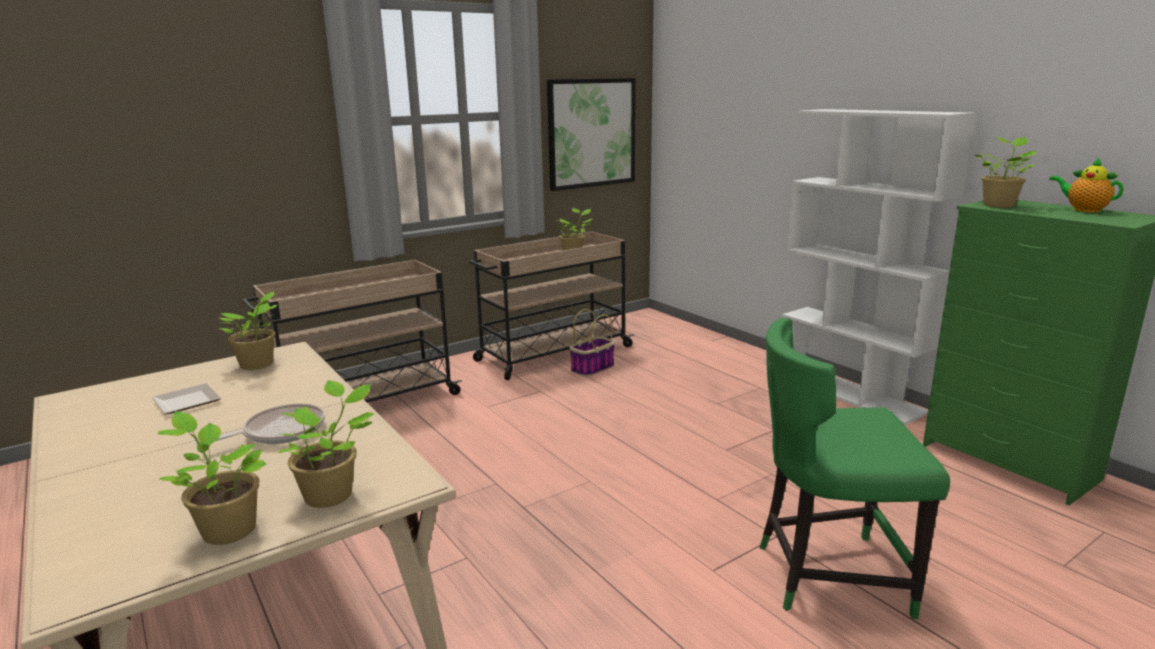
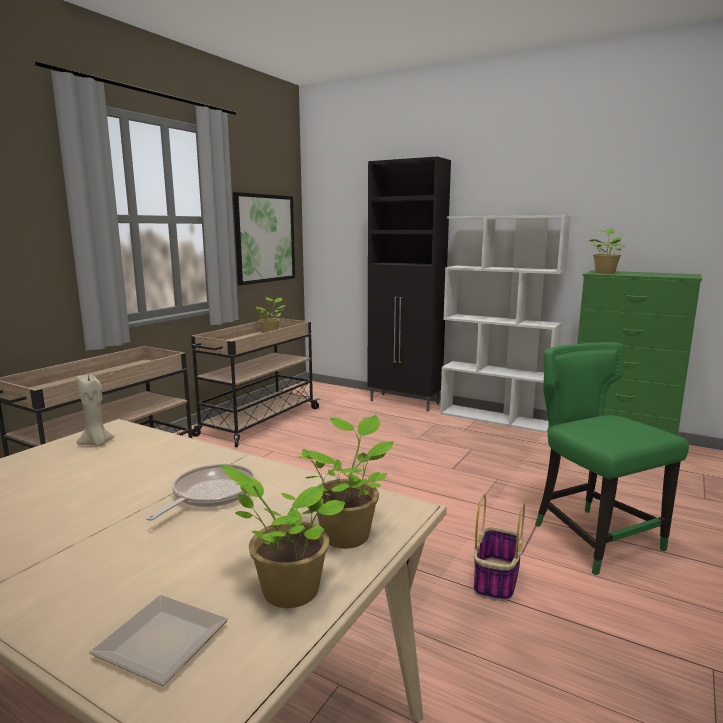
camera: 25 degrees left, 5 degrees down
(189, 402) = (61, 487): plate -> plate (167, 641)
(258, 365) = (97, 443): potted plant -> beige candle
(592, 369) = (301, 428): basket -> basket (496, 581)
(744, 353) = (405, 403): none -> black cabinet
(827, 575) = (593, 537): green chair -> green chair turned 90 degrees clockwise
(1083, 210) = (653, 273): teapot -> none

